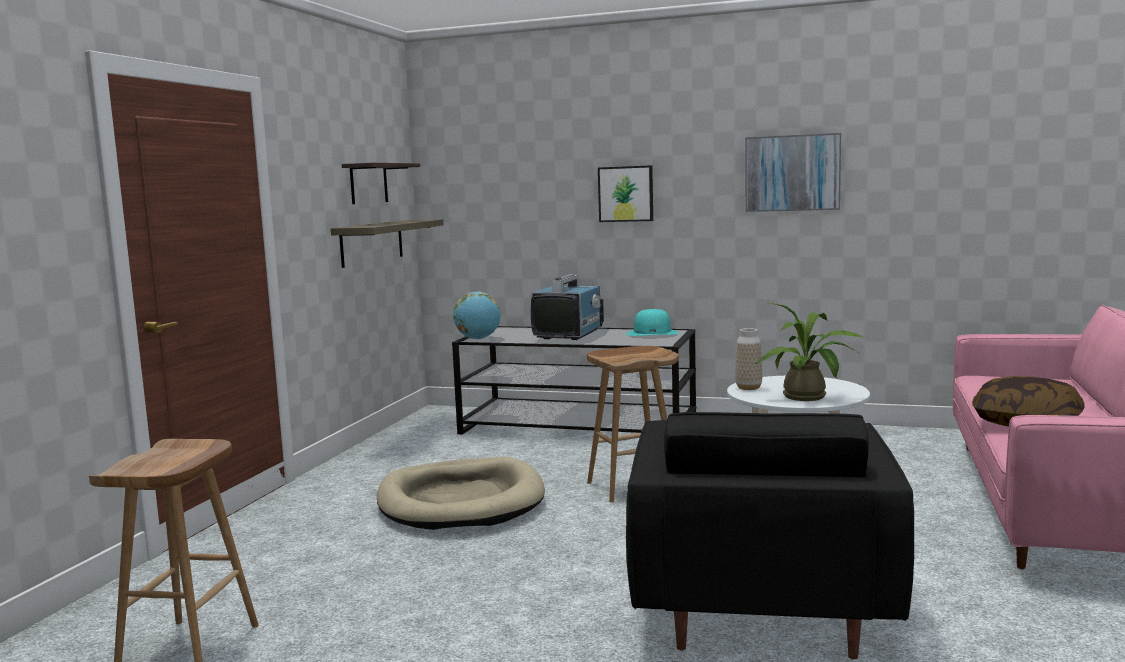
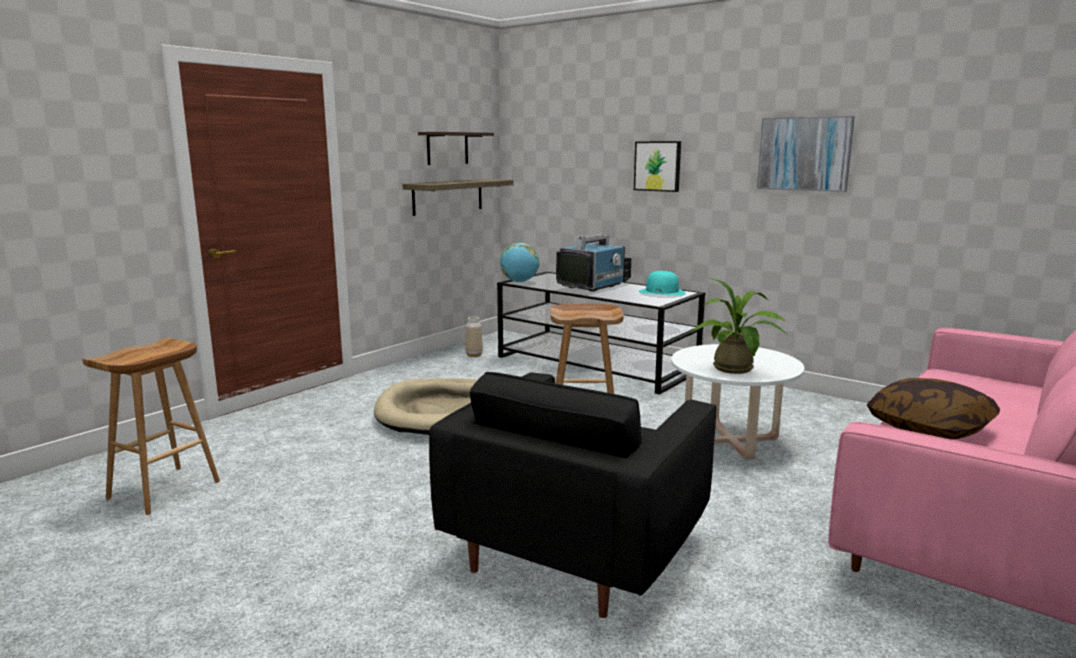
camera: 20 degrees right, 5 degrees up
(748, 388) = (695, 353): vase -> vase (474, 355)

